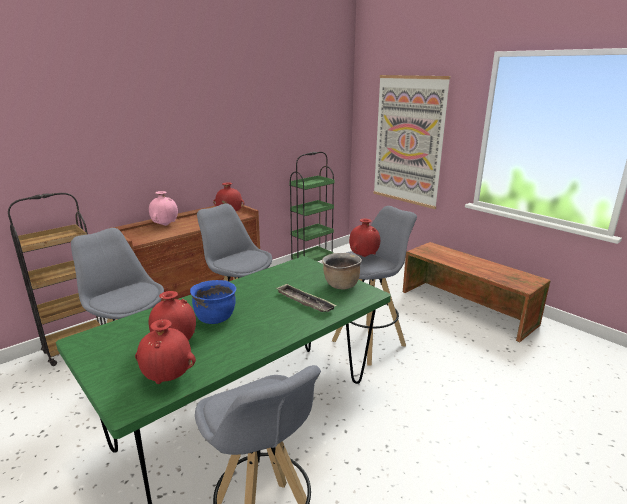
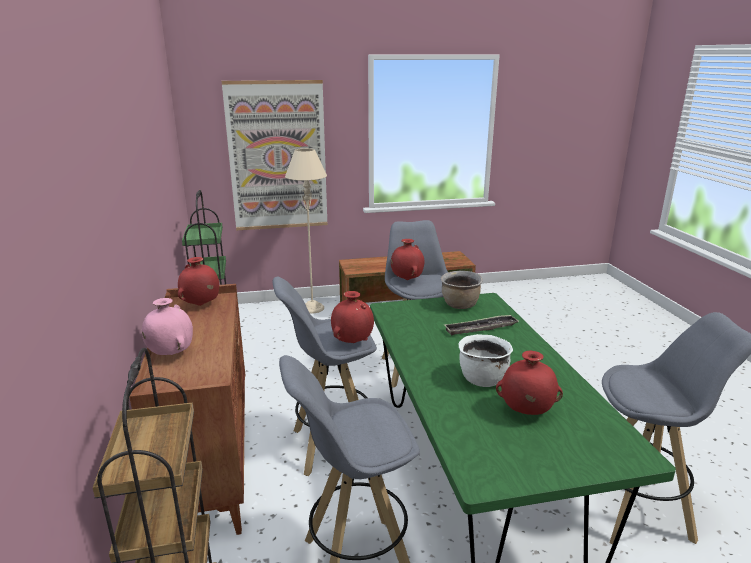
camera: 60 degrees left, 0 degrees up
(168, 378) = (594, 425): red vase -> red vase (352, 342)
(215, 318) = (482, 379): blue cooking pot -> white cooking pot
(400, 274) = (312, 308): none -> beige floor lamp

